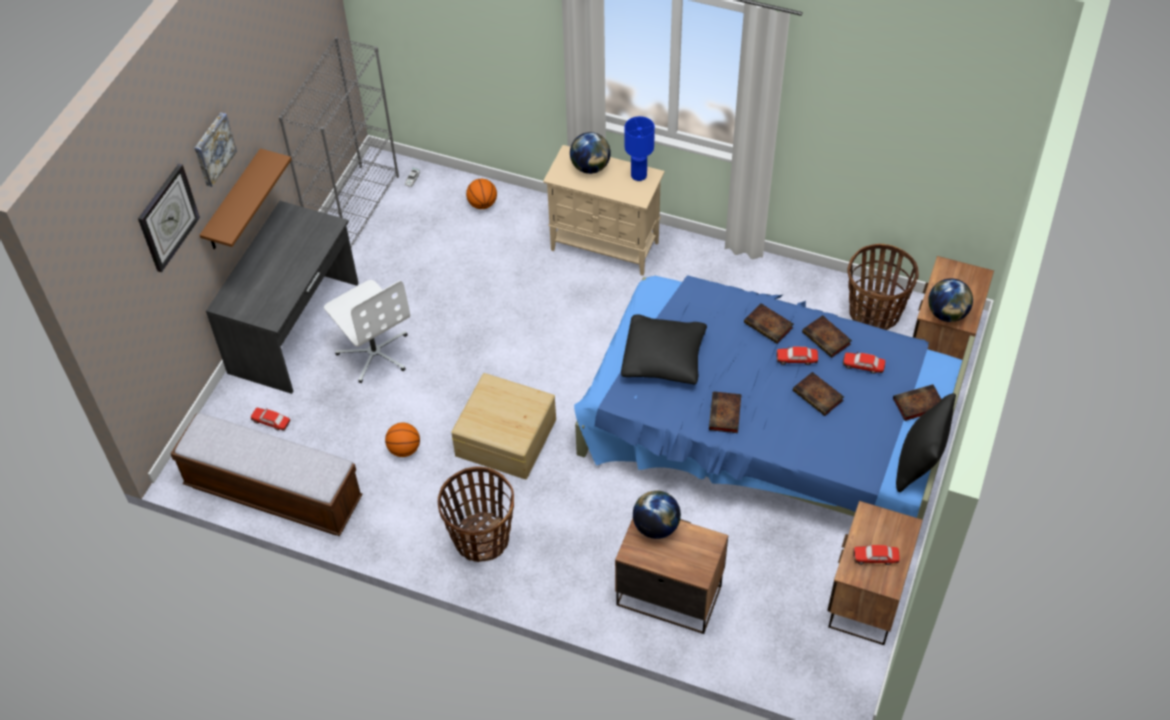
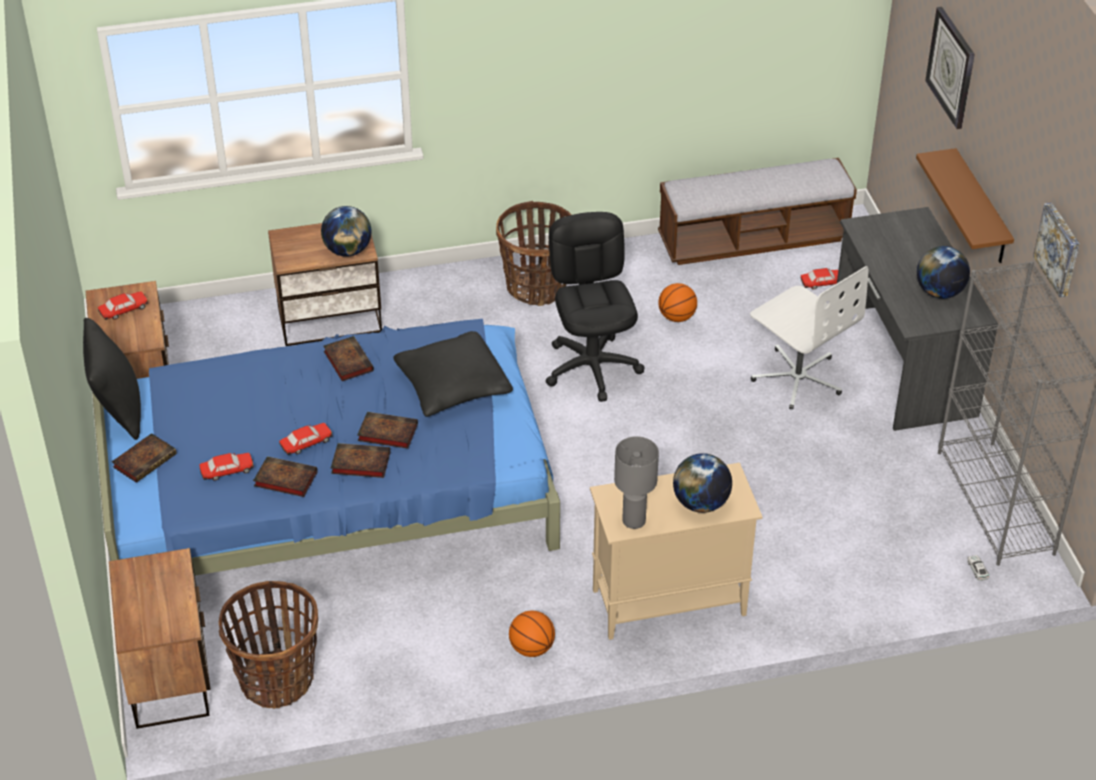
camera: 145 degrees right, 10 degrees down
(213, 148) = (993, 122): picture -> picture (1059, 249)
(375, 353) = (798, 378): white office chair -> white office chair turned 150 degrees counterclockwise
(482, 204) = (862, 581): basketball -> basketball (532, 648)
(505, 437) = (592, 368): beige storage box -> black office chair
(638, 175) = (634, 521): blue table lamp -> grey table lamp
(819, 396) = (259, 420): book -> book (386, 433)
(947, 314) = (154, 568): globe -> globe (939, 292)

